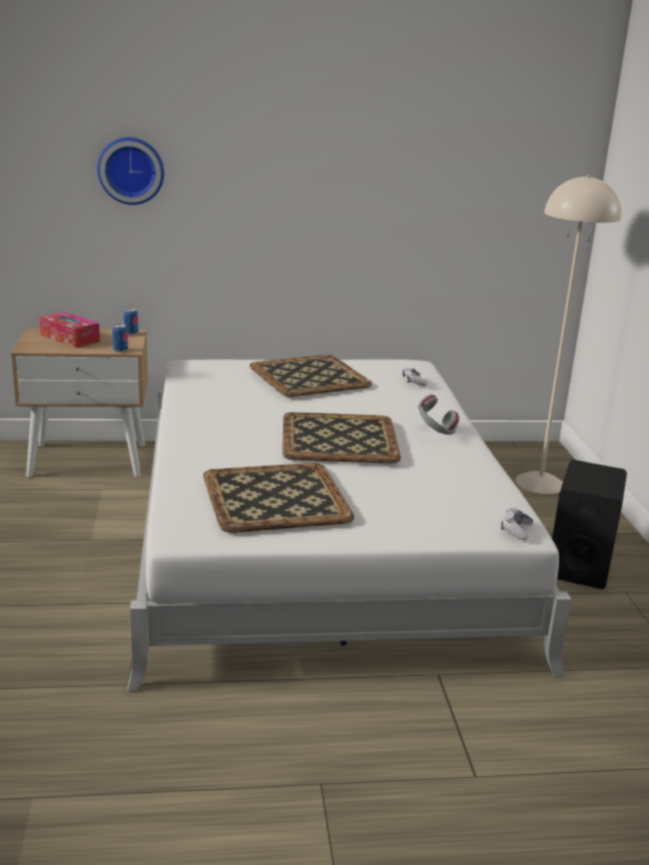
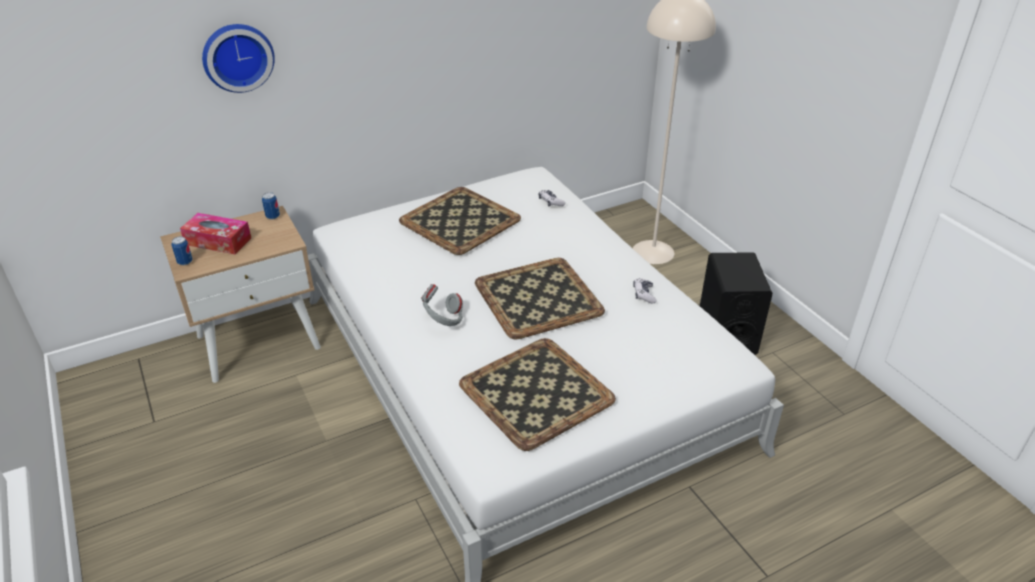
camera: 20 degrees left, 15 degrees up
(120, 350) = (282, 246): can -> can (185, 262)
(435, 433) = (606, 263): grey headphones -> grey headphones (443, 320)
(516, 529) = (736, 364): game controller -> game controller (644, 294)

